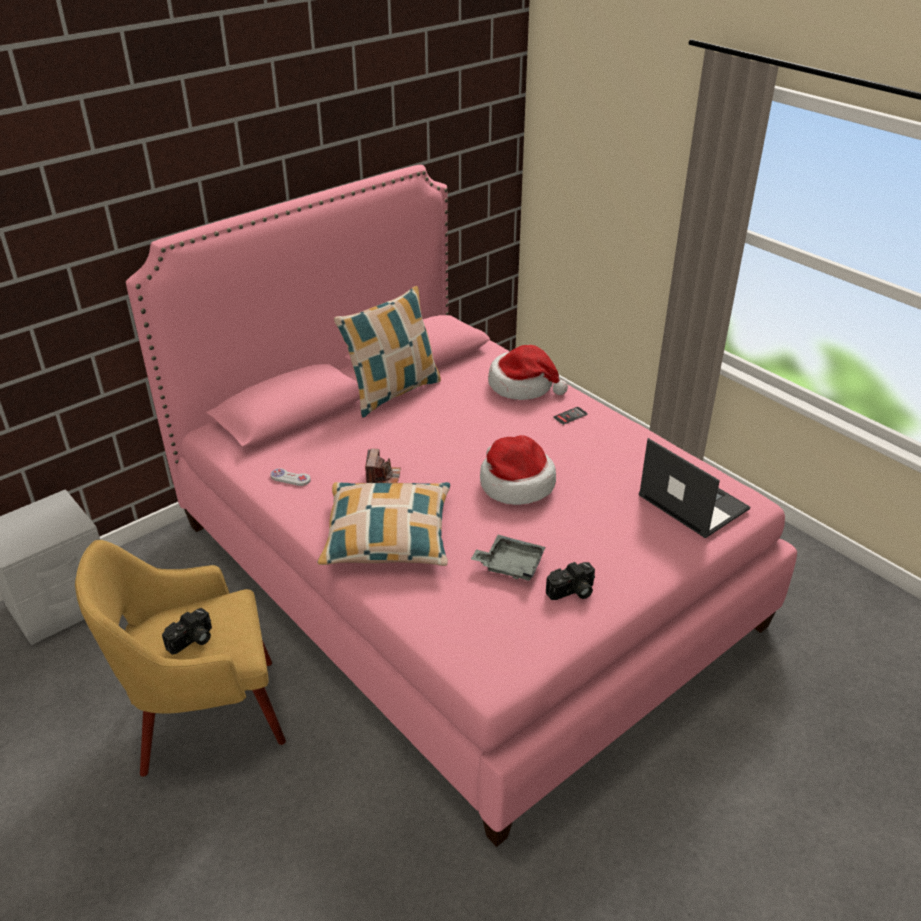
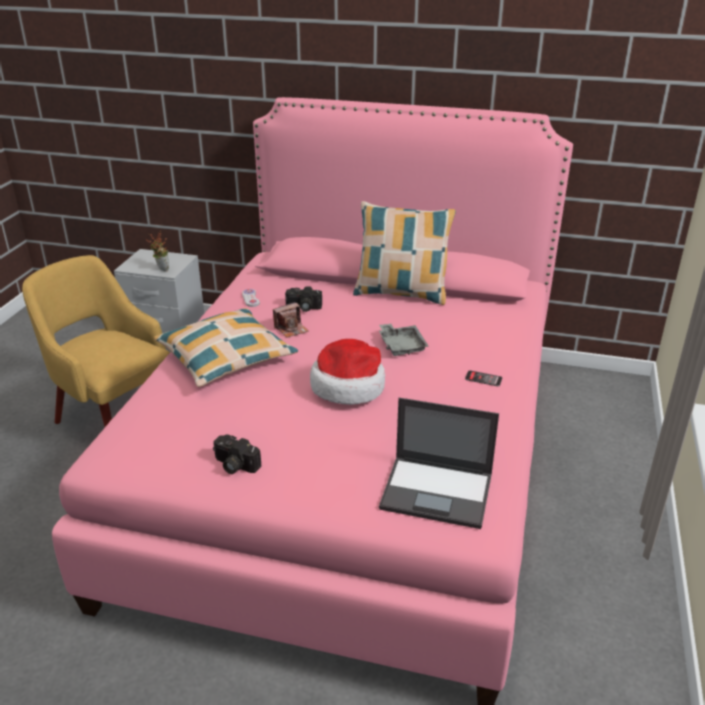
camera: 55 degrees right, 5 degrees down
(59, 528) = (161, 269): none -> potted plant
(192, 641) = (97, 350): camera -> camera (303, 308)
(510, 565) = (238, 420): grey tray -> grey tray (401, 346)
(523, 385) = (494, 341): hat -> none
(692, 502) = (438, 492): laptop -> laptop turned 90 degrees clockwise

